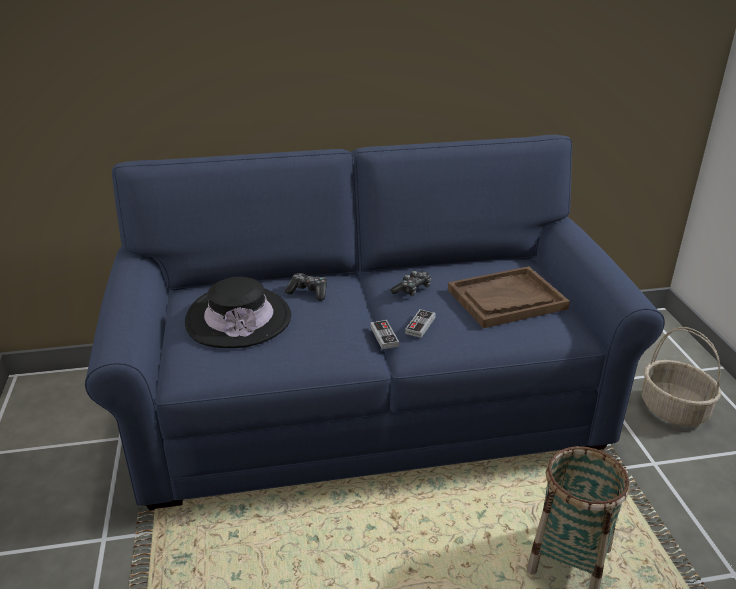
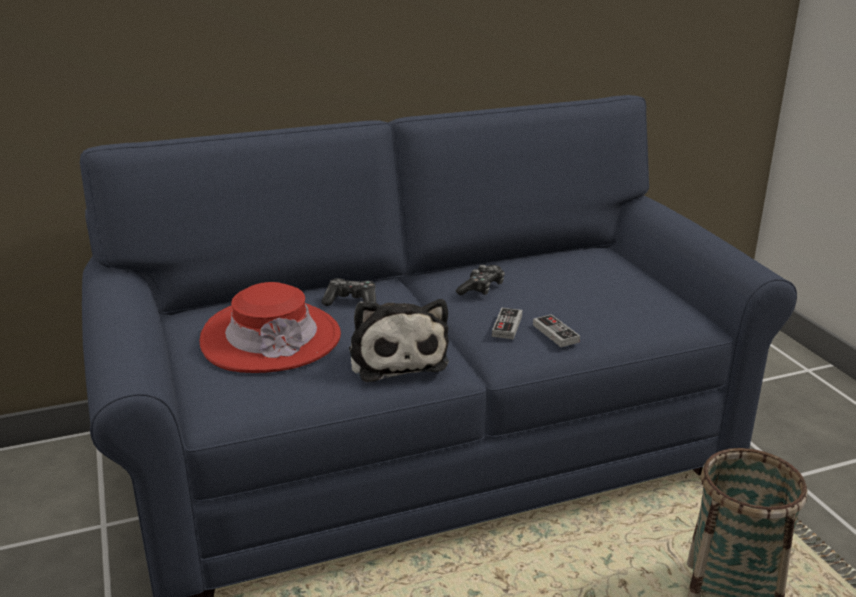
camera: 10 degrees left, 5 degrees down
(238, 319) = (271, 338): black hat -> red hat
(326, 344) = (396, 357): none -> plush toy
(384, 336) = (465, 342): game controller -> game controller (555, 333)
(506, 299) = (600, 290): brown tray -> none
(674, 409) = (794, 415): basket -> none

